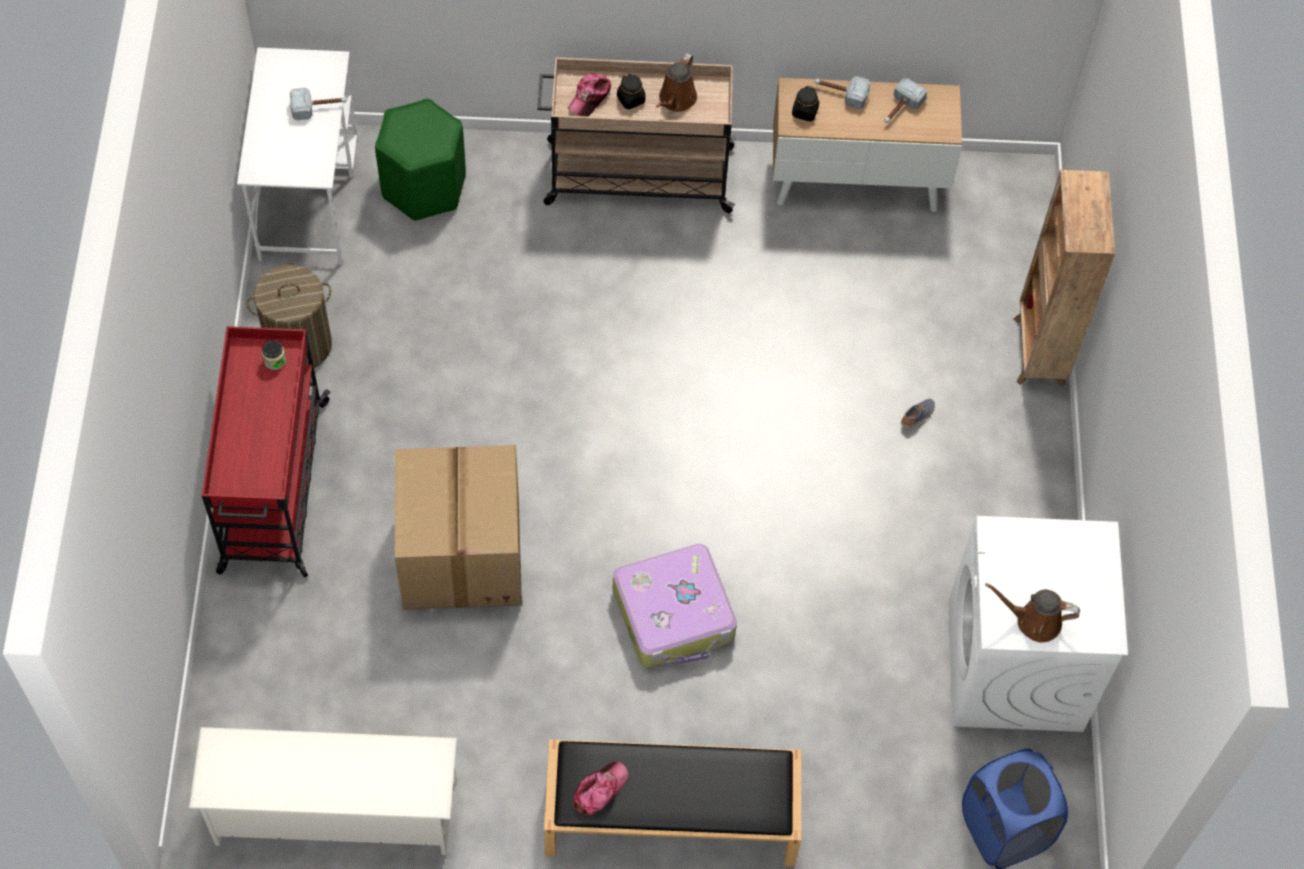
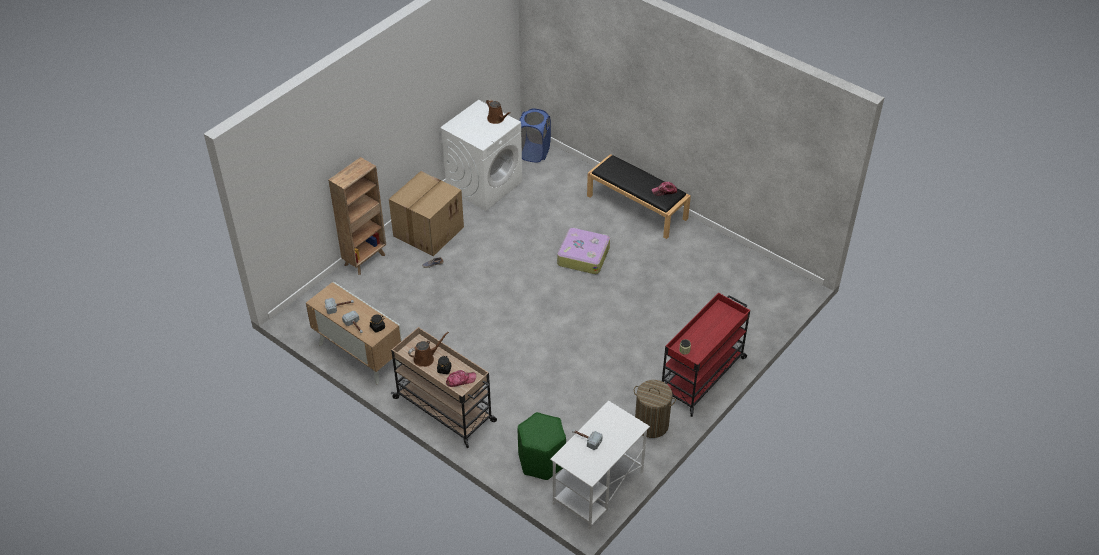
camera: 140 degrees left, 15 degrees down
(334, 812) = (752, 265): white shoe rack -> none
(463, 556) = (644, 313): cardboard box -> cardboard box (428, 231)

